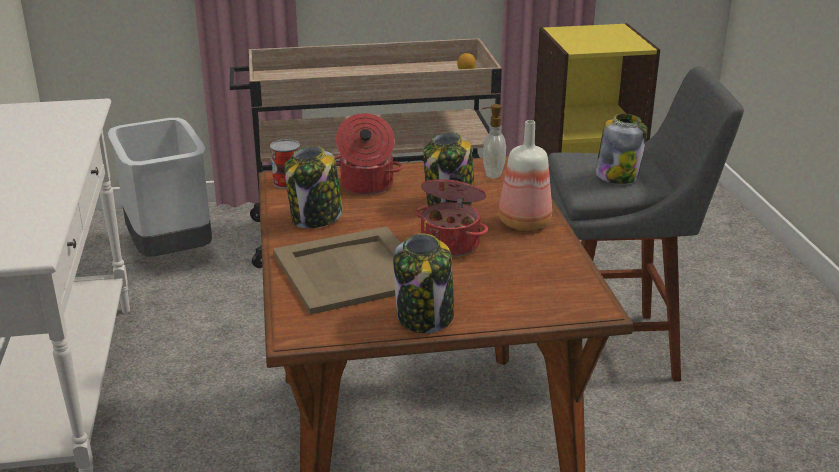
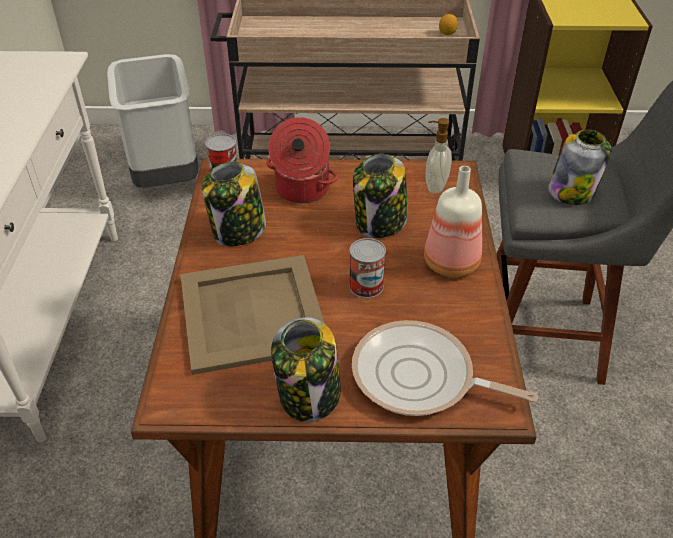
camera: 10 degrees right, 15 degrees up
(451, 244) = (366, 285): cooking pot -> can
(520, 297) = (419, 378): none -> frying pan

